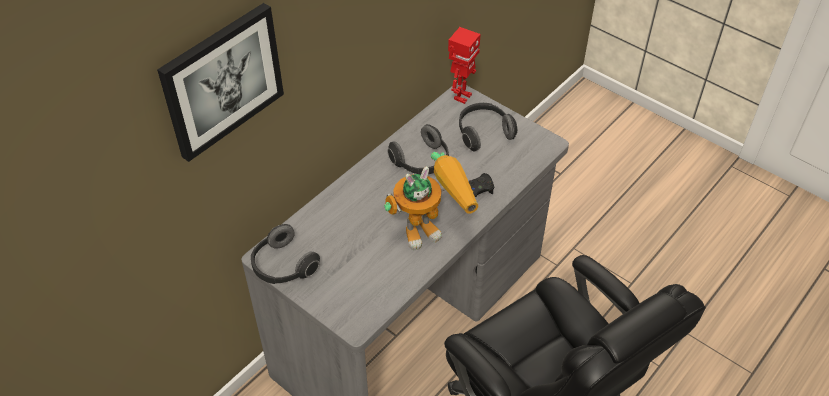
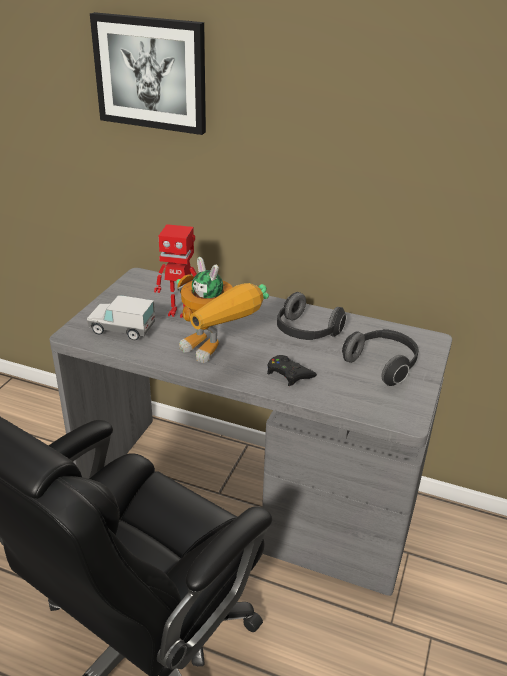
camera: 70 degrees right, 15 degrees down
(283, 267) = (131, 286): headphones -> none
(364, 286) = (122, 329): none -> toy truck
(461, 96) = (428, 341): toy robot -> toy robot (179, 312)

